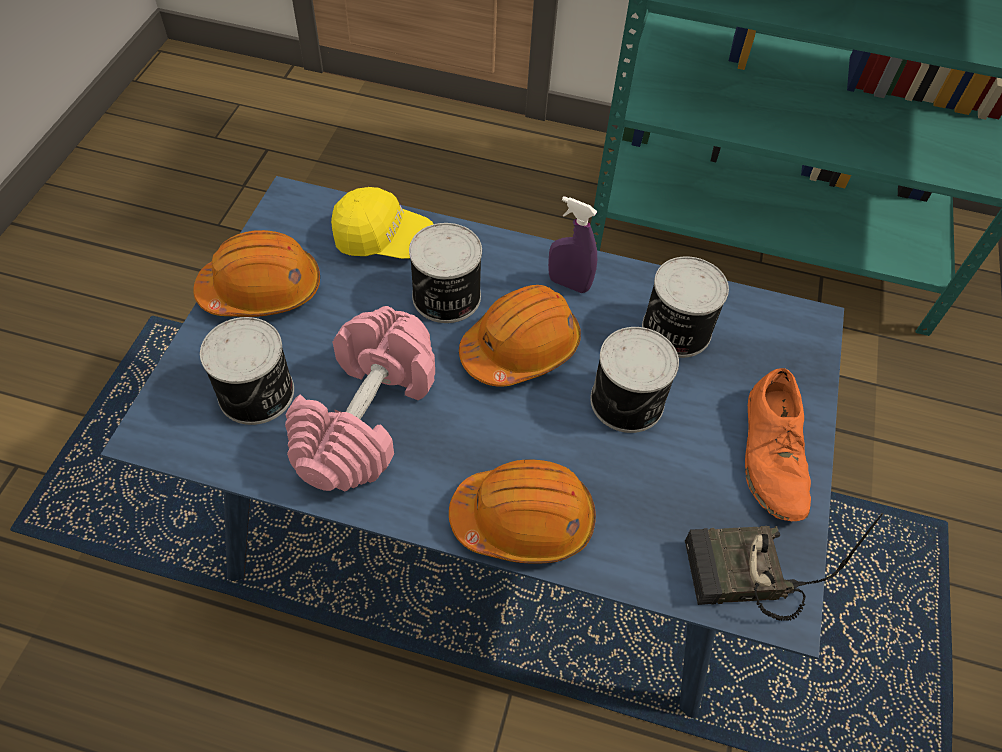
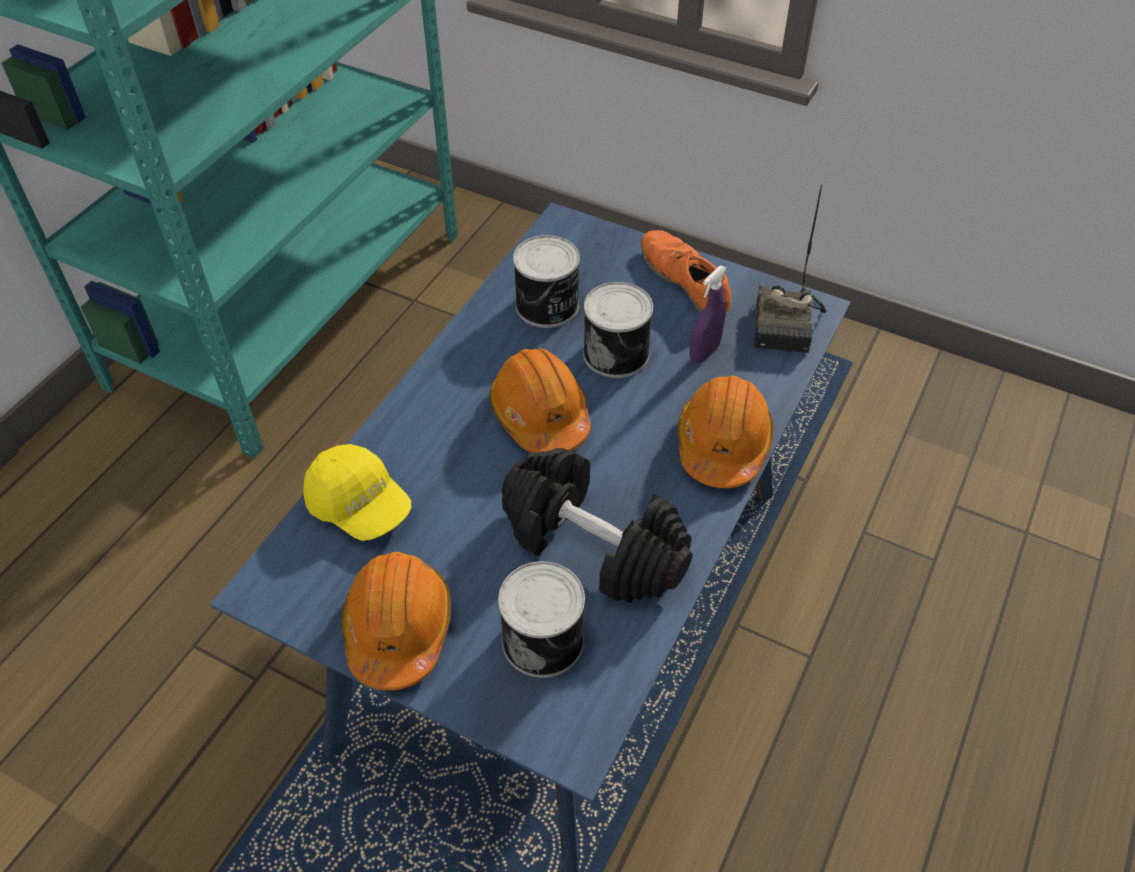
camera: 75 degrees left, 5 degrees down
(365, 416) = (592, 546): pink dumbbell -> black dumbbell
(383, 239) = (360, 506): yellow cap -> yellow cap turned 105 degrees clockwise
(446, 298) = (461, 462): can -> none
(568, 284) = (472, 366): purple spray bottle -> purple spray bottle (704, 353)
(773, 455) = (685, 279): orange shoe -> orange shoe turned 135 degrees counterclockwise

